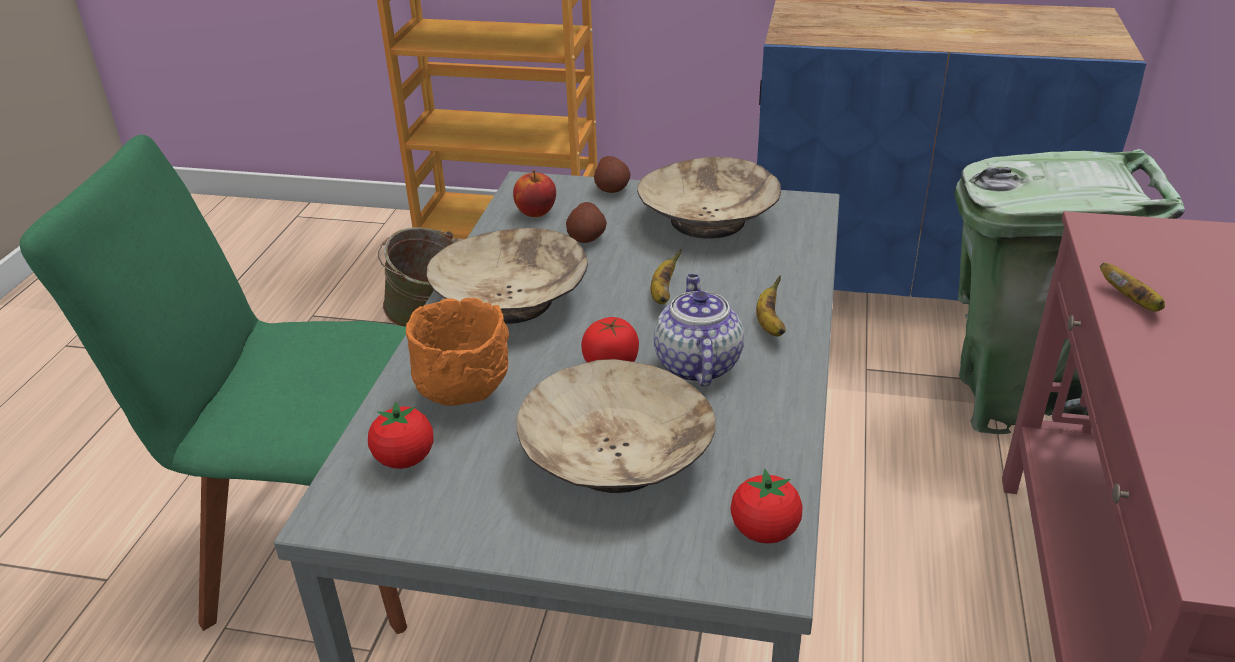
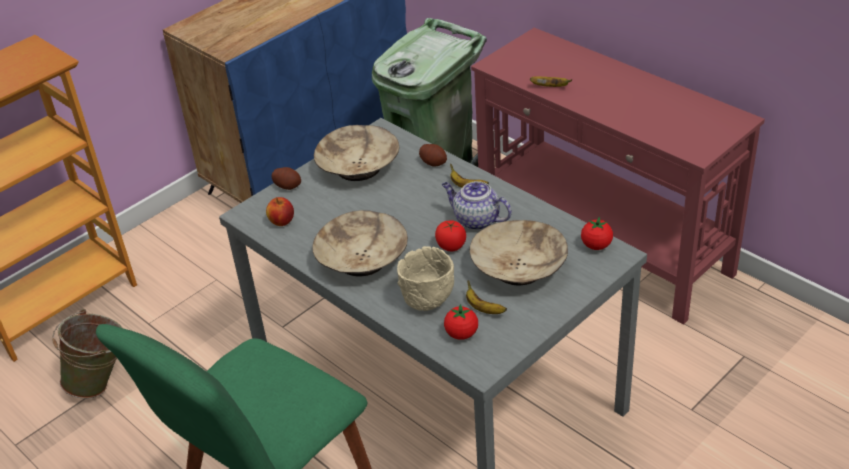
camera: 55 degrees left, 5 degrees up
(462, 395) = (429, 301): orange bowl -> beige bowl
(587, 237) = (329, 213): potato -> potato (433, 162)
(663, 293) = (409, 208): banana -> banana (483, 309)

